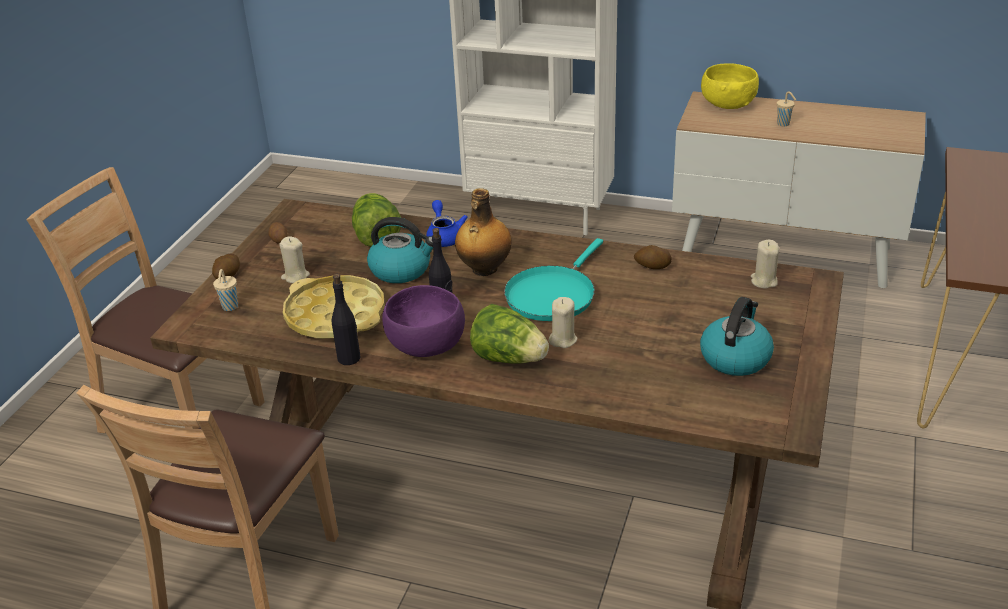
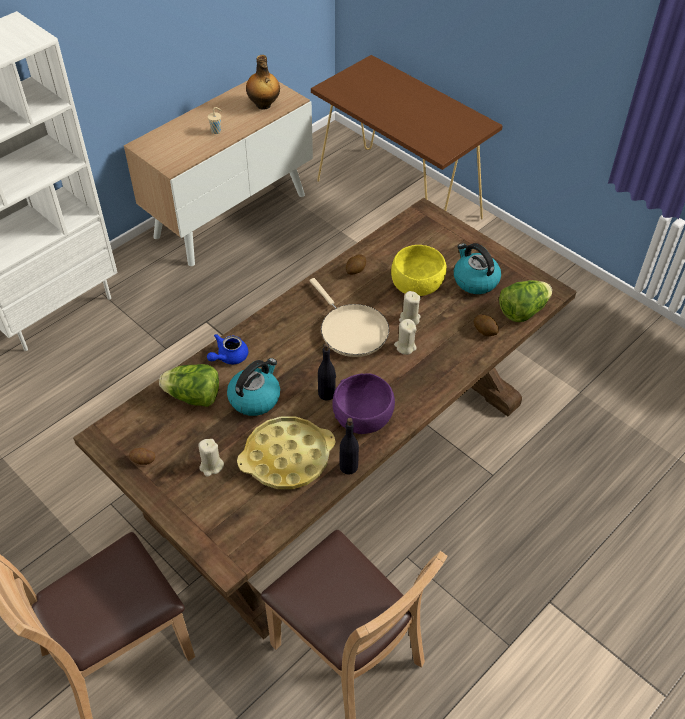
camera: 65 degrees left, 15 degrees up
(227, 276) = (172, 512): potato -> potato (485, 331)
(229, 307) = (223, 523): beige cup -> none
(444, 236) = (228, 357): blue teapot -> blue teapot turned 60 degrees counterclockwise
(484, 269) = (292, 352): bottle -> bottle (263, 105)
(509, 358) = (407, 381): lettuce -> lettuce (522, 311)
(553, 295) = (351, 330): turquoise frying pan -> beige frying pan
(727, 104) = (162, 140): yellow bowl -> yellow bowl (416, 286)
(763, 281) = (409, 232): beige candle -> beige candle (409, 318)

